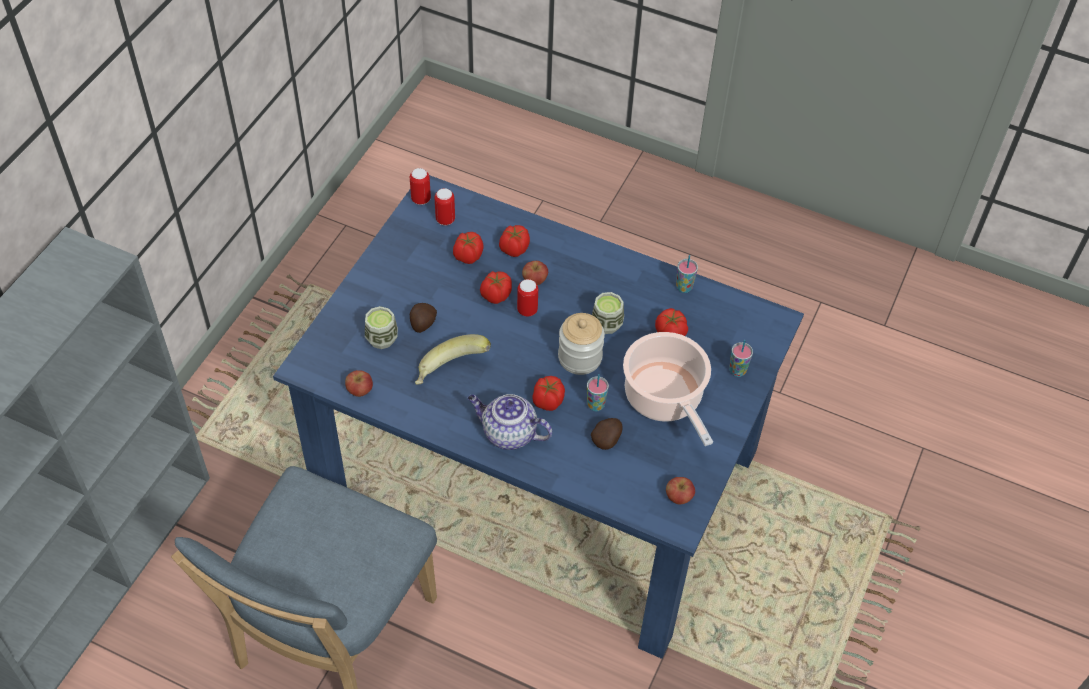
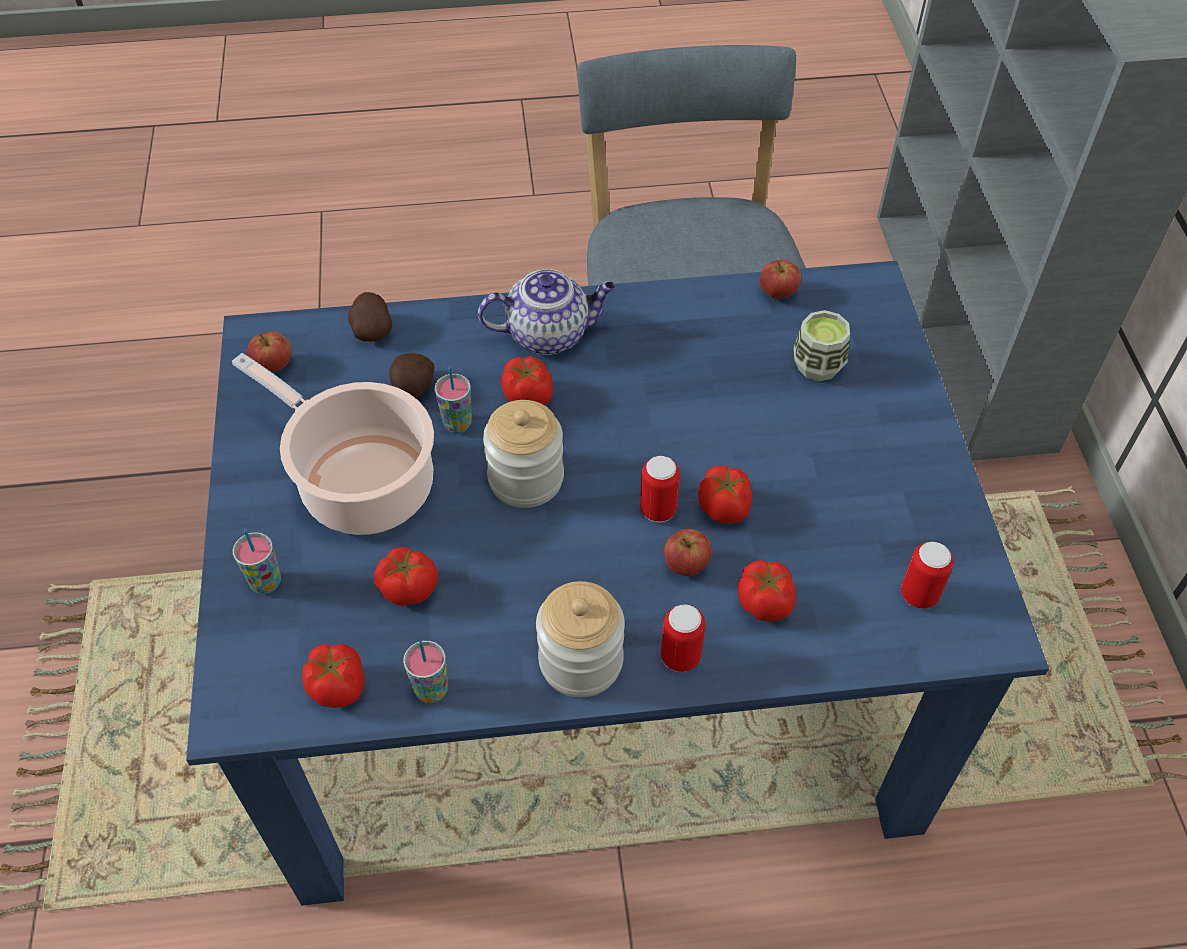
camera: 150 degrees right, 0 degrees up
(421, 199) = (993, 610): can -> can (680, 657)
(422, 324) = (785, 411): potato -> potato (372, 330)
(451, 373) = (685, 368): banana -> none
(468, 256) = (823, 549): tomato -> tomato (338, 687)
(606, 324) = (521, 552): cup -> none
(612, 267) = (581, 661): none -> jar

